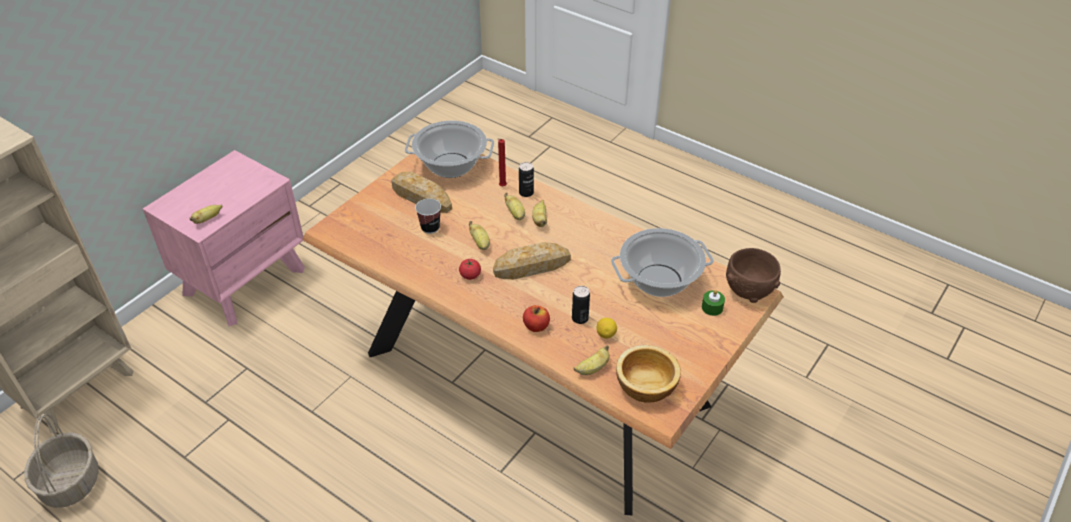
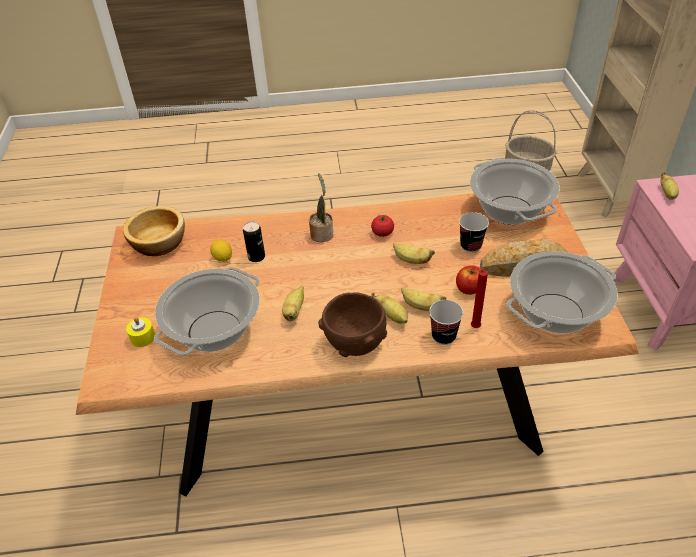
camera: 140 degrees right, 0 degrees up
(365, 232) = (510, 211): none -> cooking pot
(511, 305) = (322, 233): none -> potted plant
(526, 193) = (443, 336): can -> cup
(532, 266) = (344, 271): bread -> none
(536, 326) = (285, 231): apple -> apple (469, 289)
(592, 369) = (211, 230): banana -> banana (294, 311)
(712, 307) = (143, 337): green candle -> yellow candle
(748, 291) = (113, 379): brown bowl -> brown bowl (355, 343)

